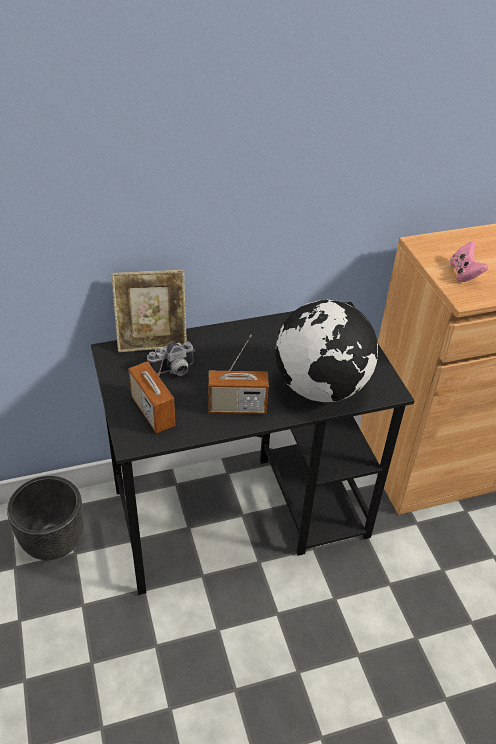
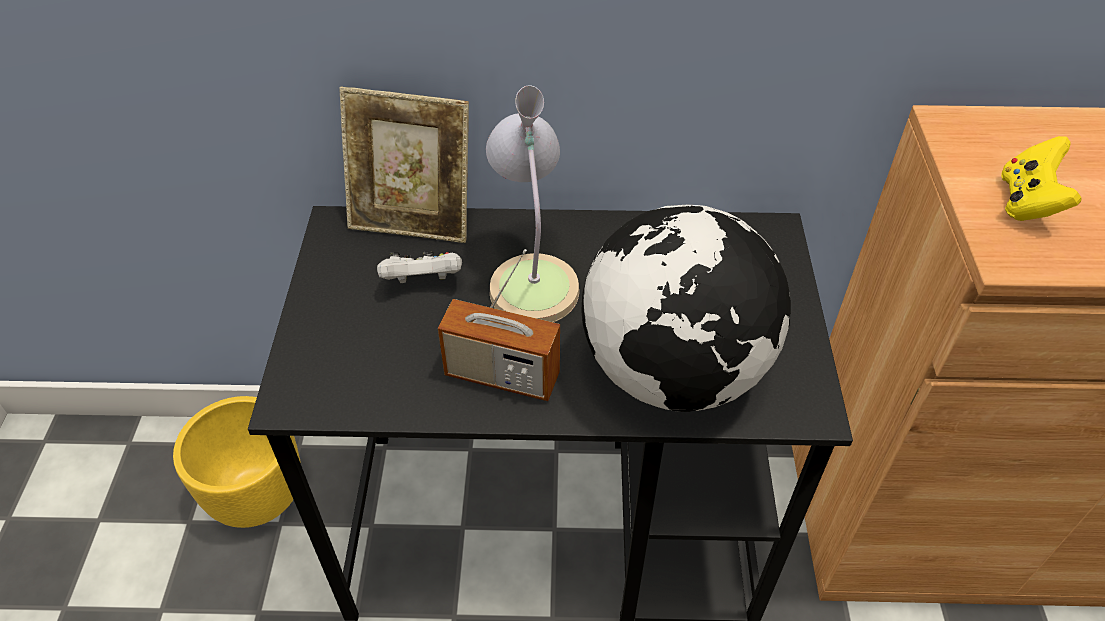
camera: 20 degrees right, 5 degrees up
(54, 541) = (258, 495): black planter -> yellow planter
(152, 412) = (352, 350): radio -> none
(173, 371) = (423, 282): camera -> white game controller
(229, 357) = (531, 276): none -> table lamp
(464, 273) = (1027, 202): pink game controller -> yellow game controller

